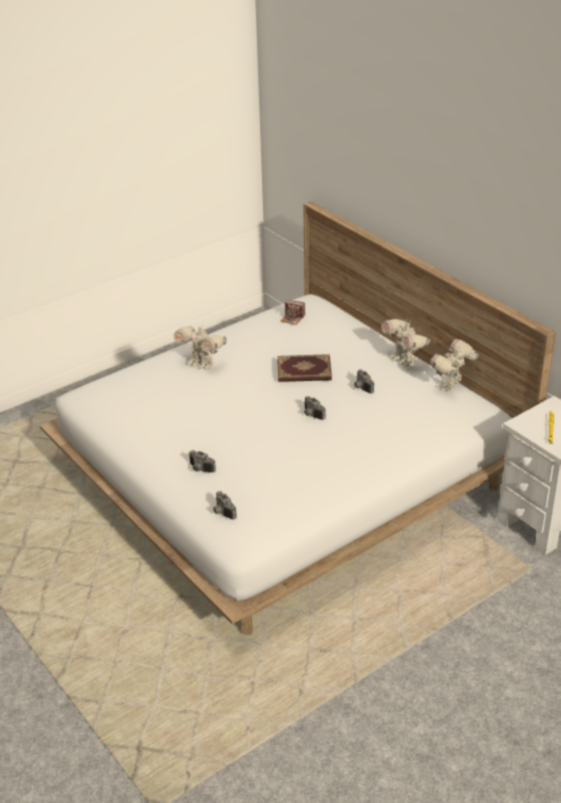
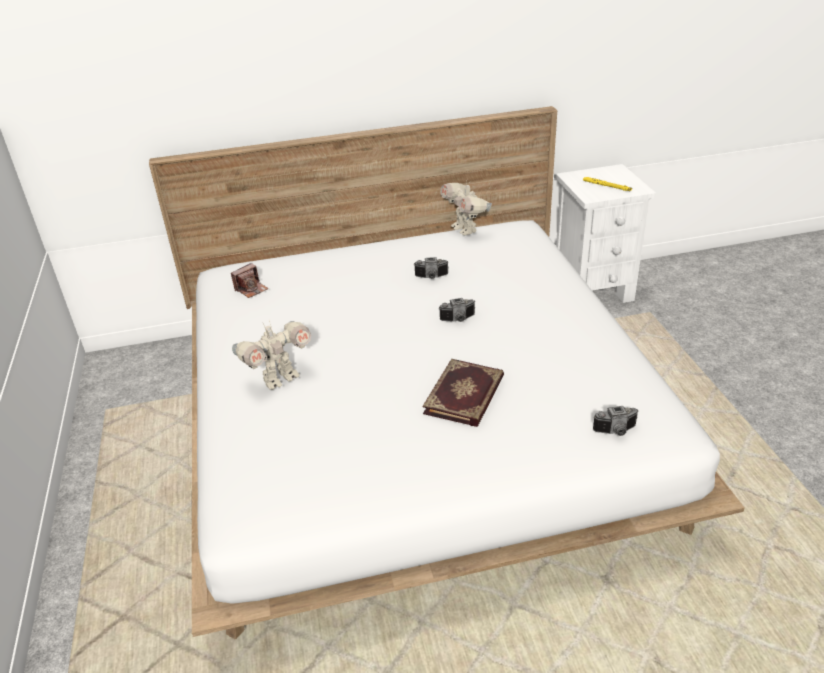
camera: 65 degrees left, 0 degrees up
(200, 469) = (515, 431): camera -> none
(304, 371) = (369, 305): book -> book (465, 395)
(404, 360) = (400, 243): toy robot -> none

